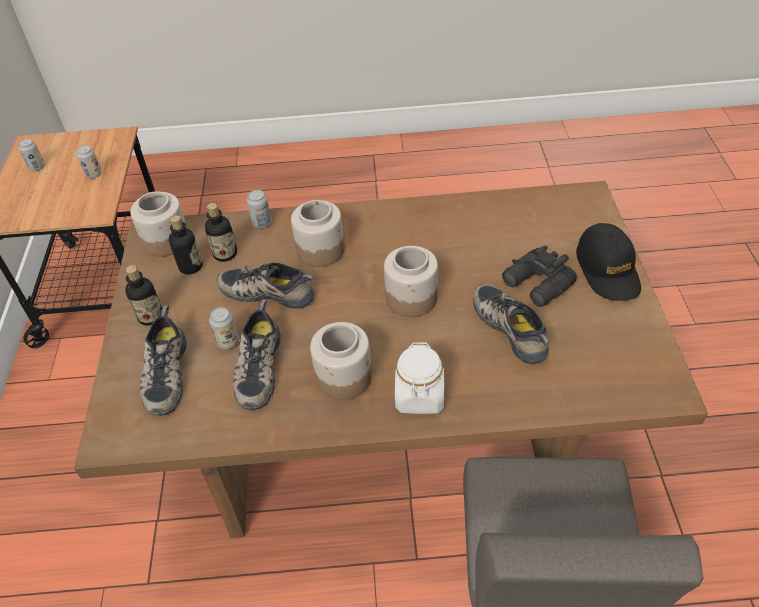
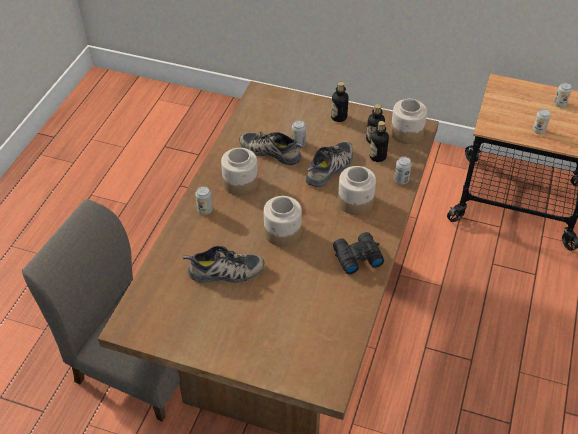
camera: 110 degrees right, 0 degrees up
(164, 373) = (291, 116): shoe -> none
(419, 396) = (205, 210): white jar -> can
(537, 285) = (252, 303): black binoculars -> black binoculars (356, 257)
(608, 270) = (241, 353): black cap -> none

